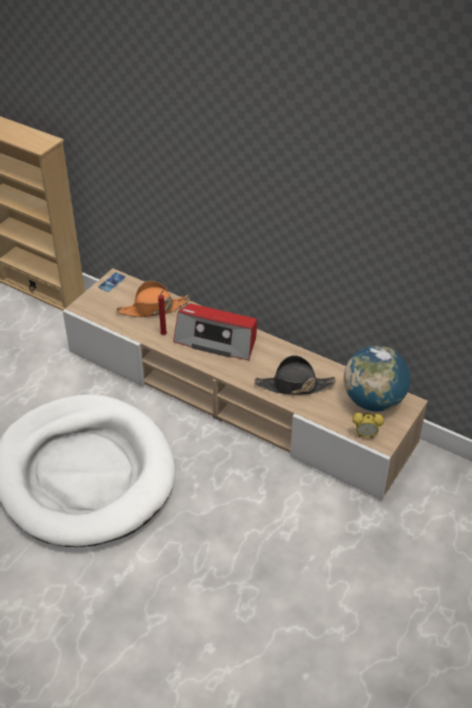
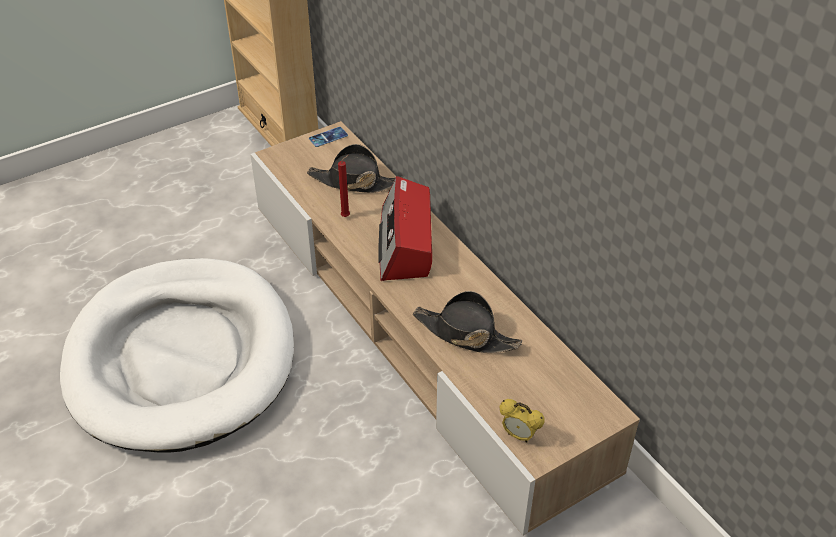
camera: 25 degrees right, 0 degrees up
(153, 308) = (354, 182): orange hat -> black hat
(217, 340) = (405, 243): radio -> radio turned 45 degrees clockwise
(373, 401) = (560, 392): globe -> none

